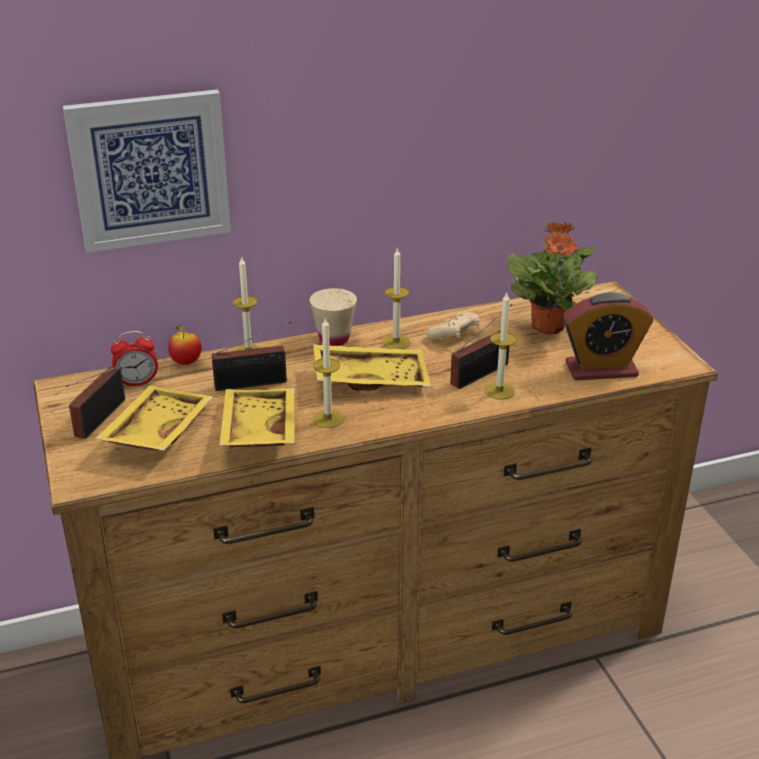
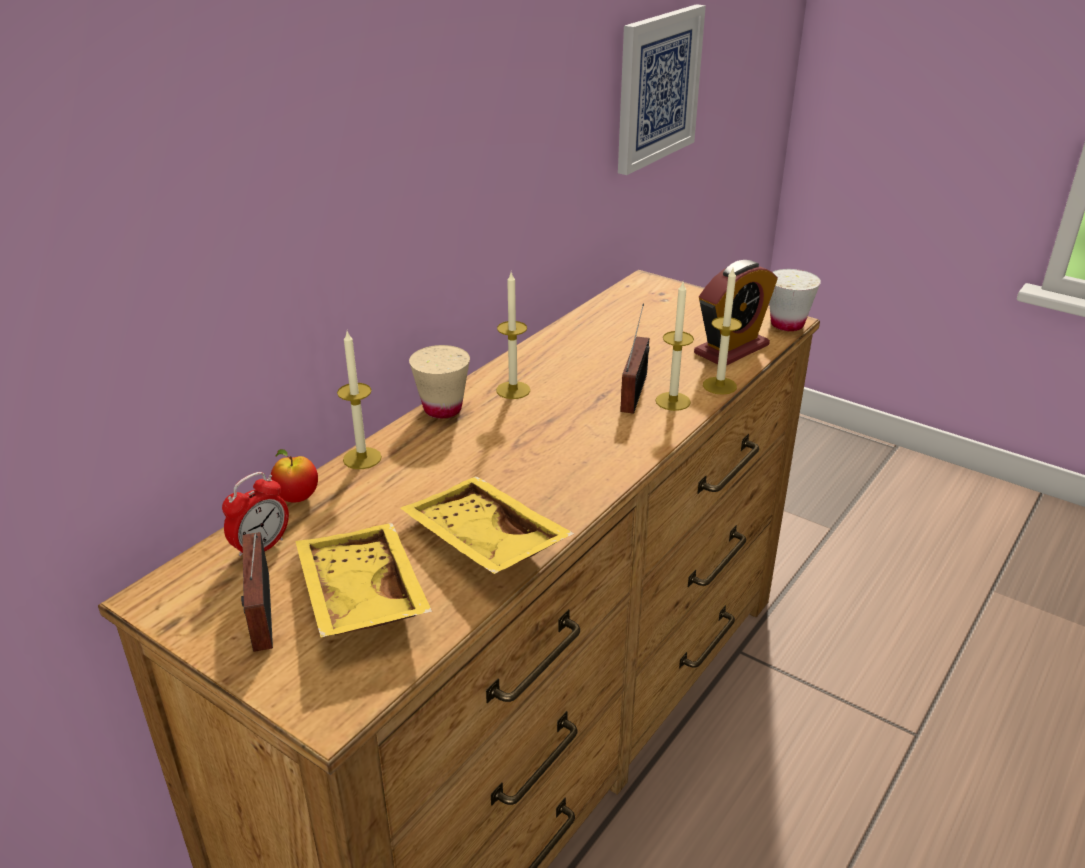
camera: 35 degrees left, 0 degrees up
(150, 170) = (208, 235): picture -> picture (657, 87)
(255, 383) = (413, 490): radio -> none
(328, 419) = (544, 496): candle -> candle (719, 385)
(371, 378) = (534, 435): yellow tray -> none
(455, 335) = (562, 363): beige game controller -> none
(548, 326) = (635, 326): potted plant -> none
(679, 366) = (787, 324): none -> white cup

